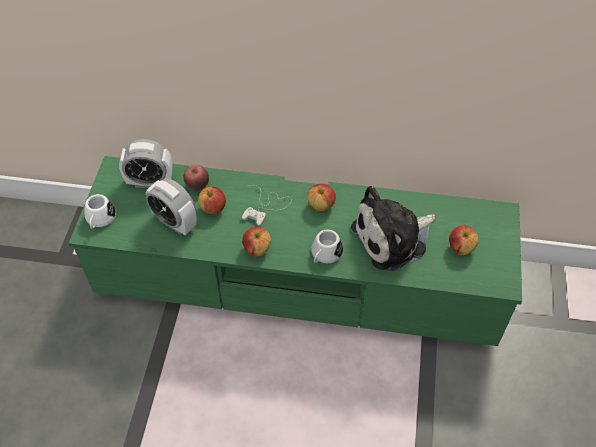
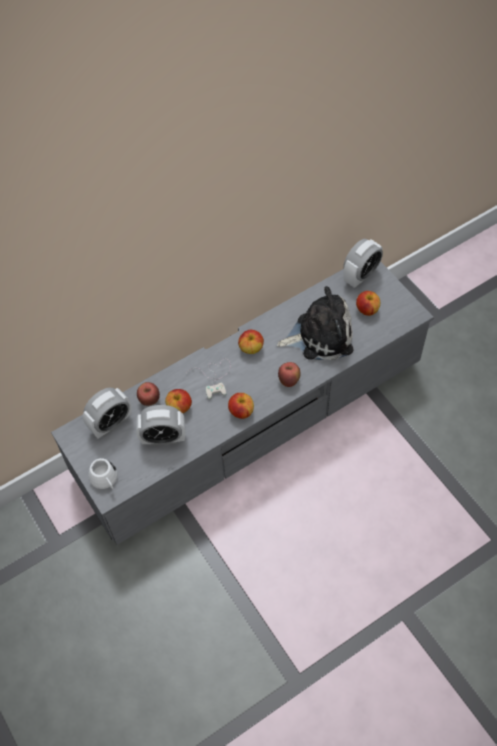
camera: 40 degrees left, 5 degrees up
(299, 282) = (251, 419): green tv stand -> grey tv stand
(324, 255) = (289, 380): white mug -> apple
(393, 238) = (320, 335): plush toy -> plush toy turned 120 degrees counterclockwise
(485, 216) = (360, 276): none -> alarm clock

